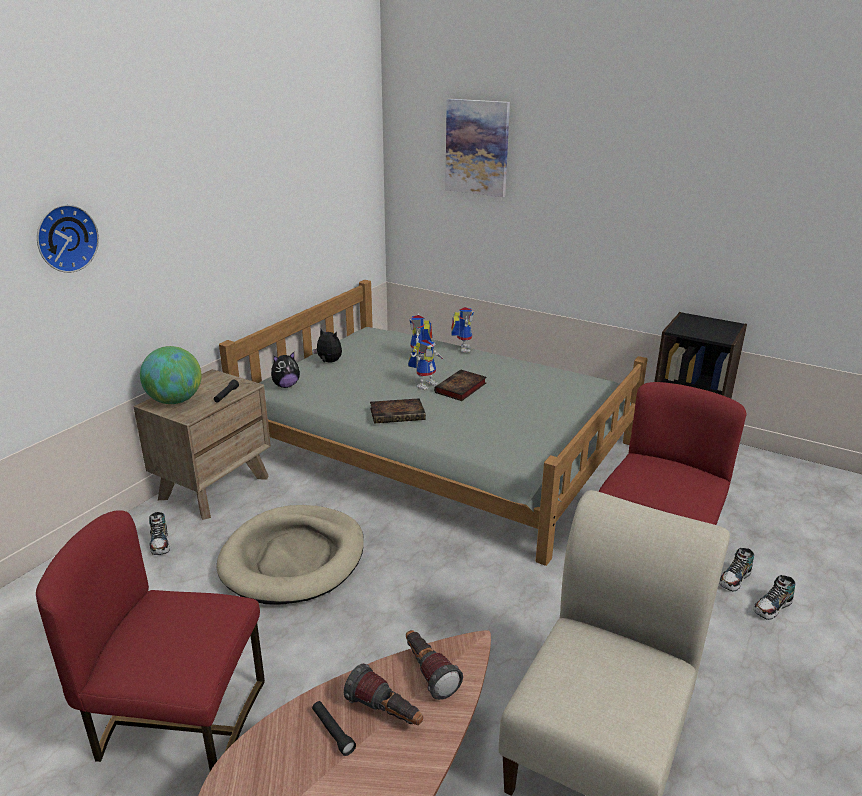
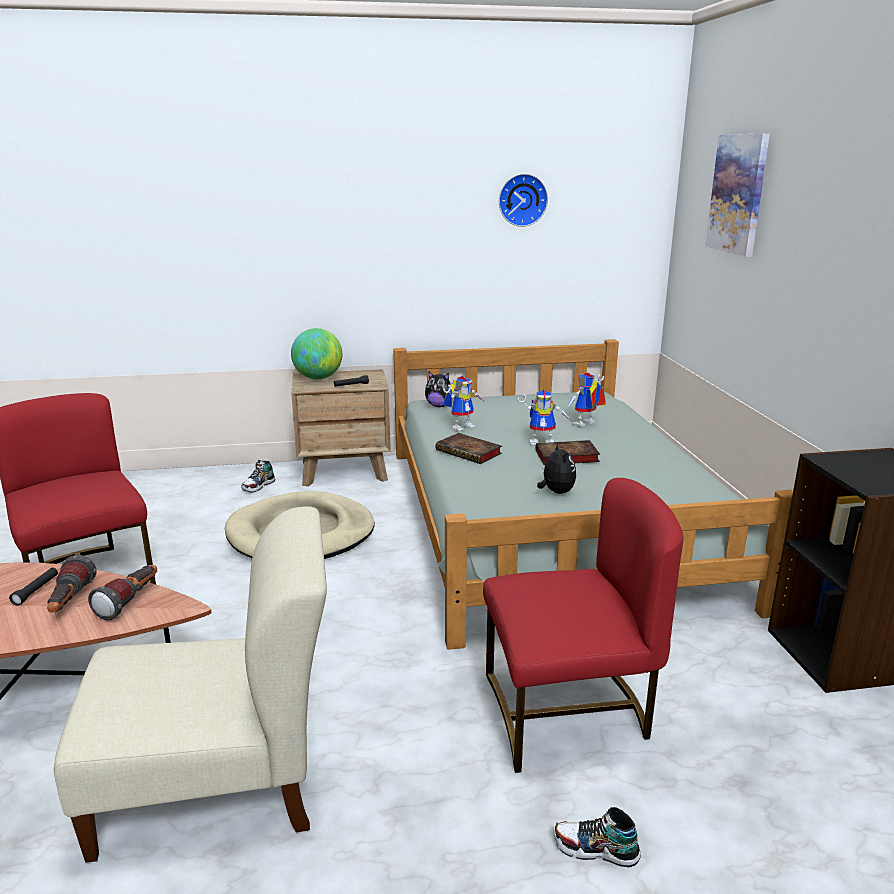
camera: 50 degrees right, 5 degrees down
(65, 238) = (253, 219): wall clock -> wall clock (522, 200)
(328, 362) = (507, 402): plush toy -> plush toy (556, 492)
(462, 348) = (646, 431): toy robot -> toy robot (462, 426)
(735, 579) = (609, 795): shoe -> none

